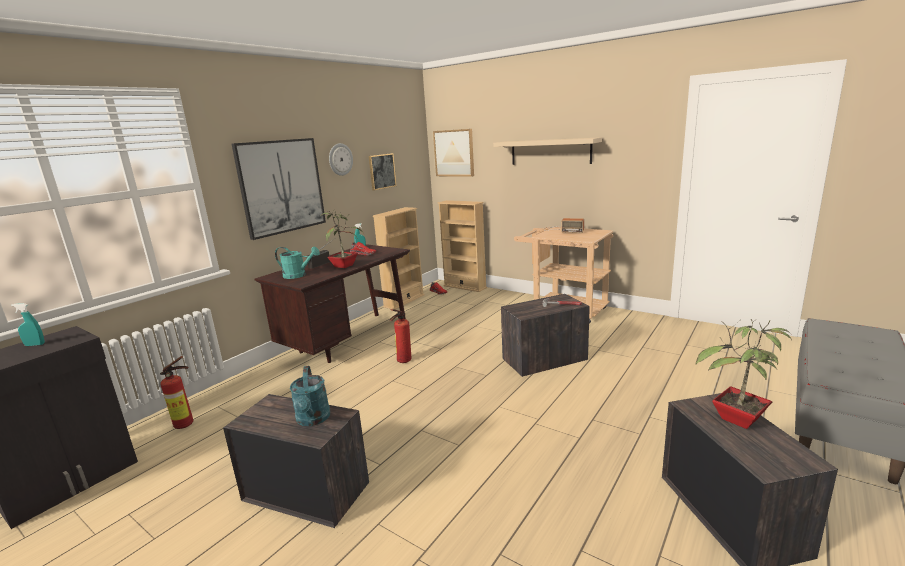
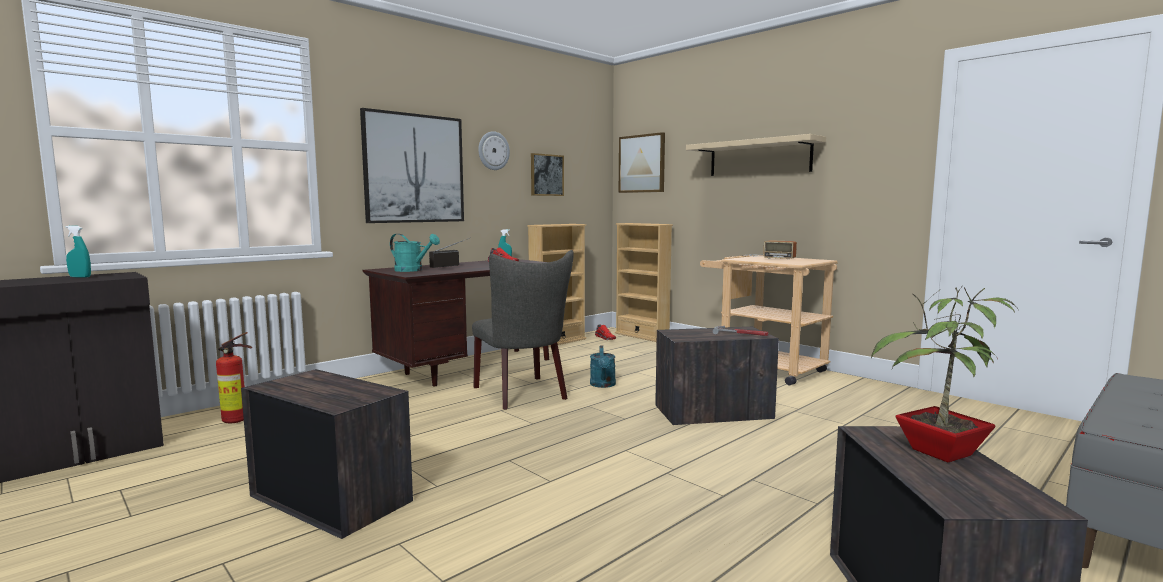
camera: 10 degrees right, 10 degrees down
(313, 420) = (347, 392): turquoise watering can -> turquoise watering can (603, 385)
(345, 266) = (473, 268): potted plant -> none
(402, 361) = (523, 394): fire extinguisher -> grey chair

